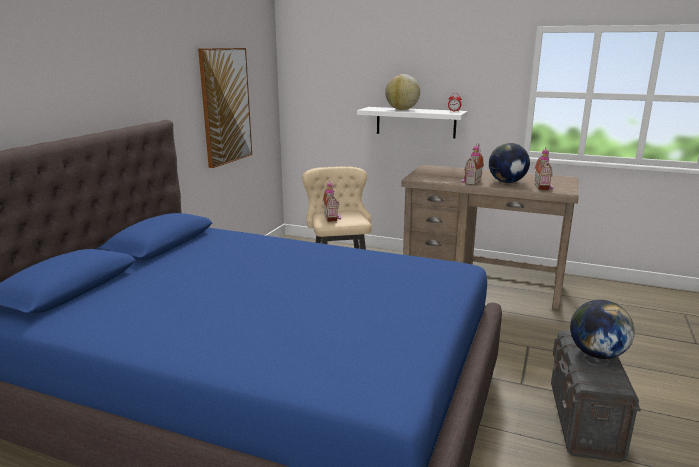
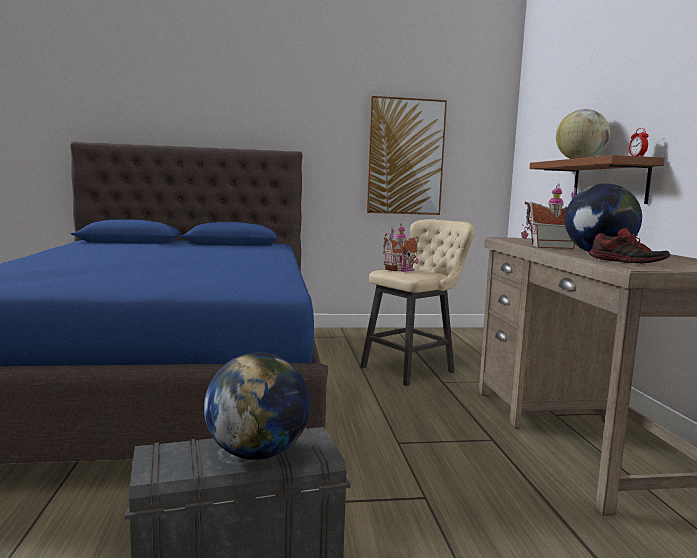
camera: 60 degrees right, 10 degrees down
(415, 122) = (609, 181): white shelf -> brown shelf
(543, 187) = (626, 262): toy house -> shoe

